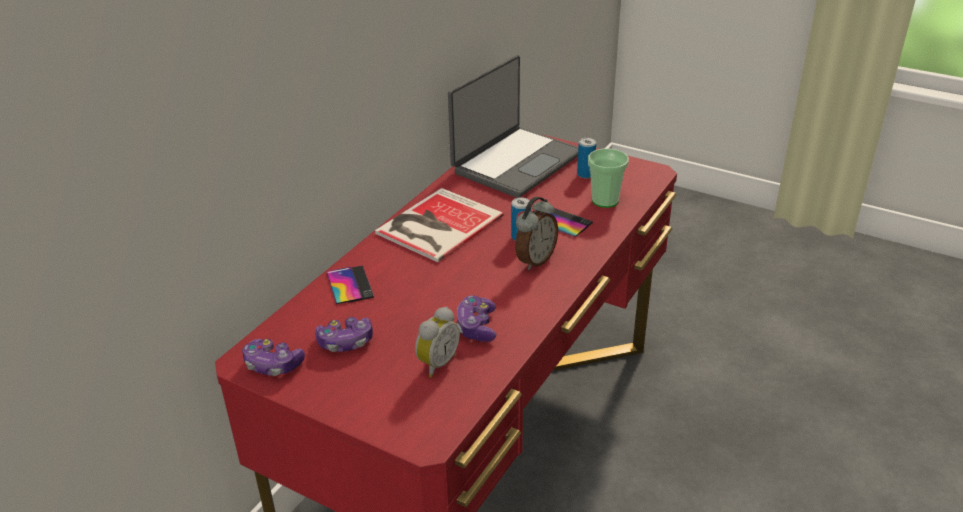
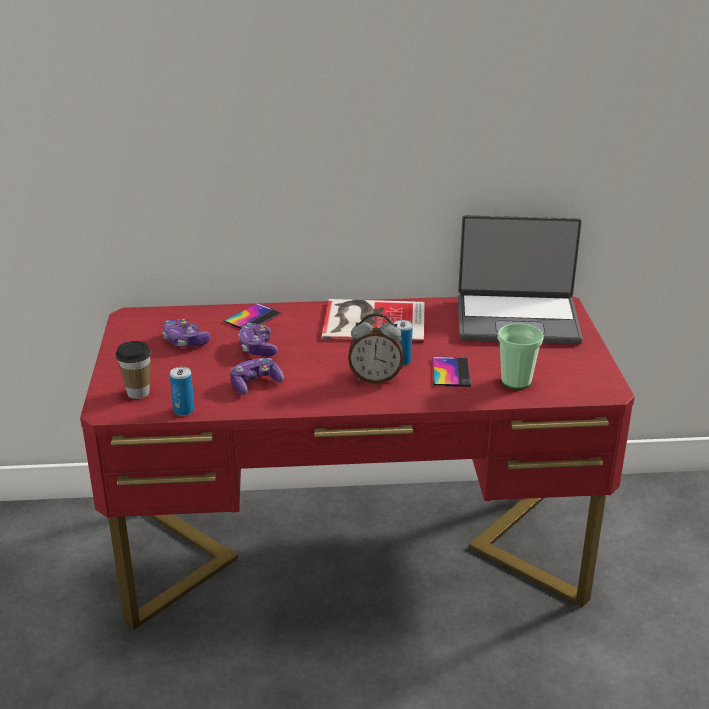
camera: 55 degrees right, 5 degrees down
(273, 365) = (136, 327): game controller -> game controller (257, 348)
(414, 407) = (138, 393): none -> cup
(436, 363) = (195, 383): alarm clock -> none
(585, 174) = (548, 358): can -> can (184, 410)

